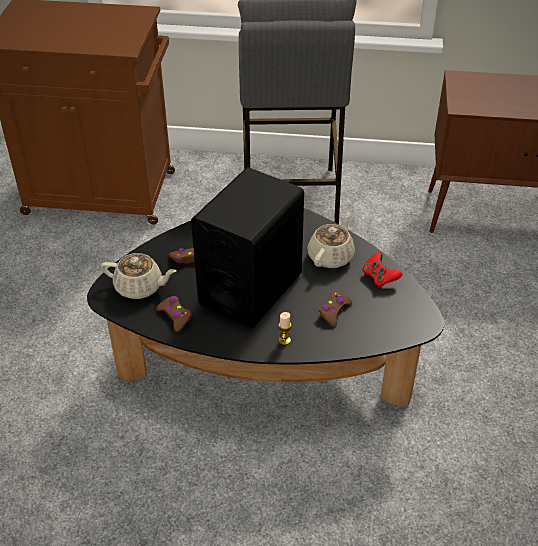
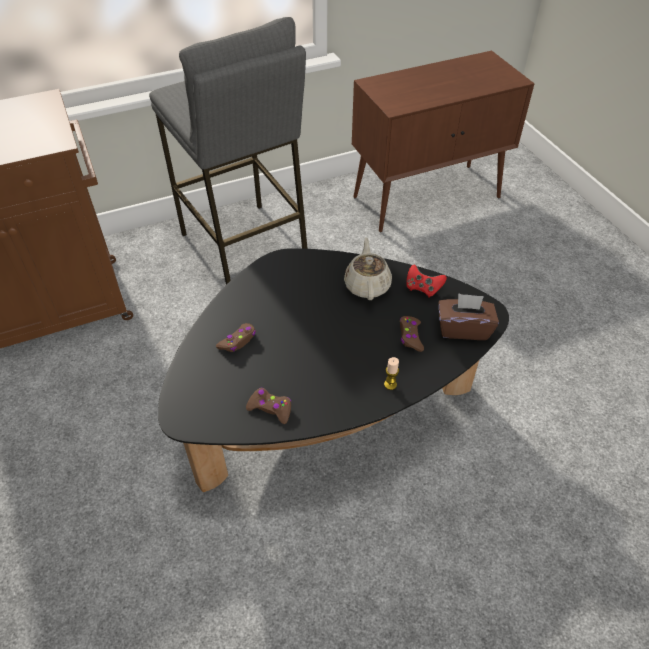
camera: 30 degrees left, 5 degrees up
(140, 287) = (211, 394): beige teapot -> none
(250, 289) = (320, 347): black speaker -> none
(387, 324) = (463, 328): none -> brown tissue box

